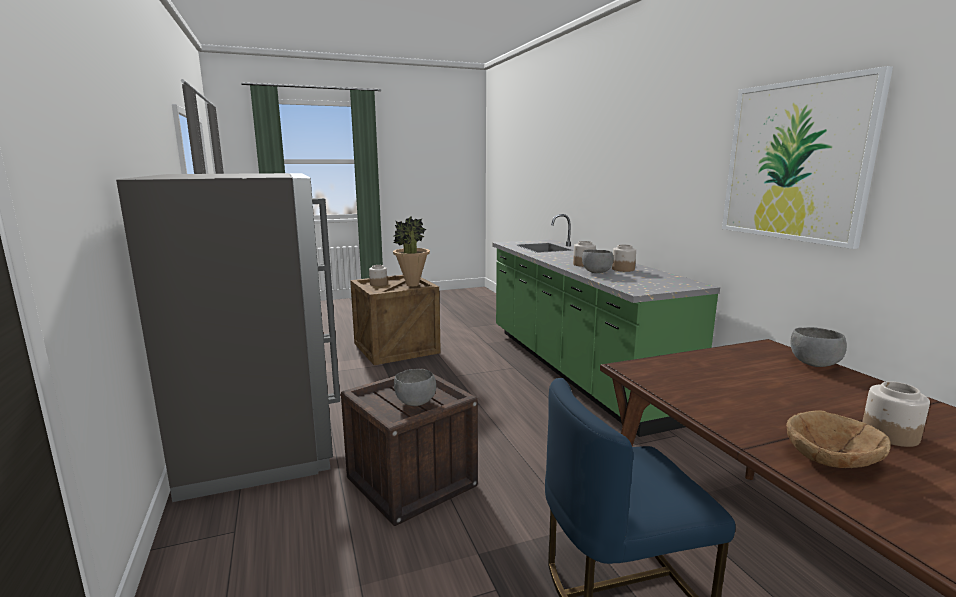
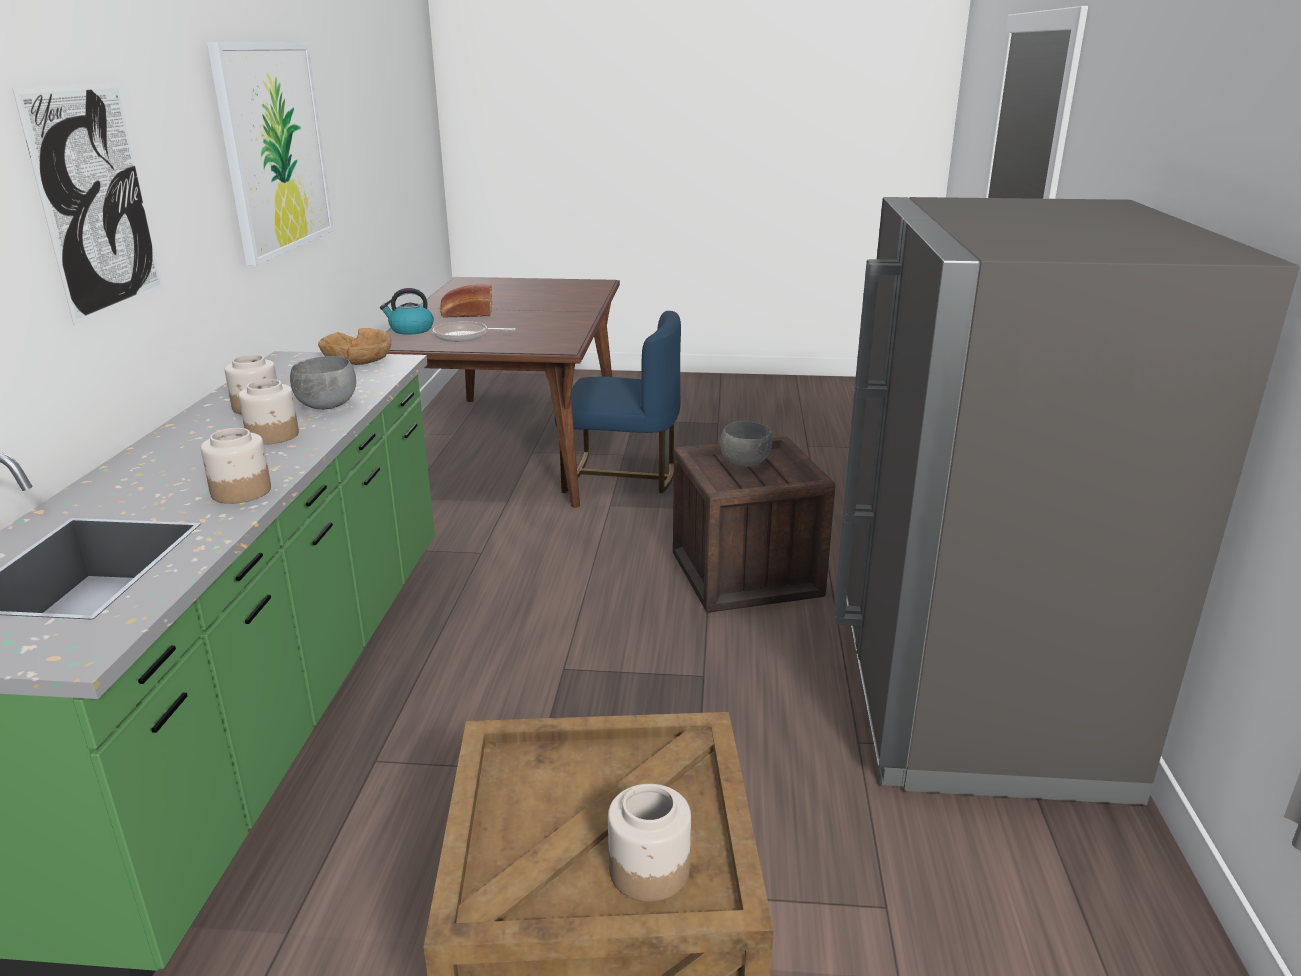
camera: 155 degrees left, 10 degrees up
(412, 285) = (522, 808): potted plant -> none
(646, 166) = (96, 200): none -> picture
(746, 365) = (464, 336): none -> frying pan
(813, 364) = (411, 330): grey bowl -> kettle
(831, 458) = (563, 304): brown bowl -> brown bowl (359, 362)
(855, 400) = (466, 314): none -> bread
(889, 434) = (503, 304): jar -> jar (241, 492)

